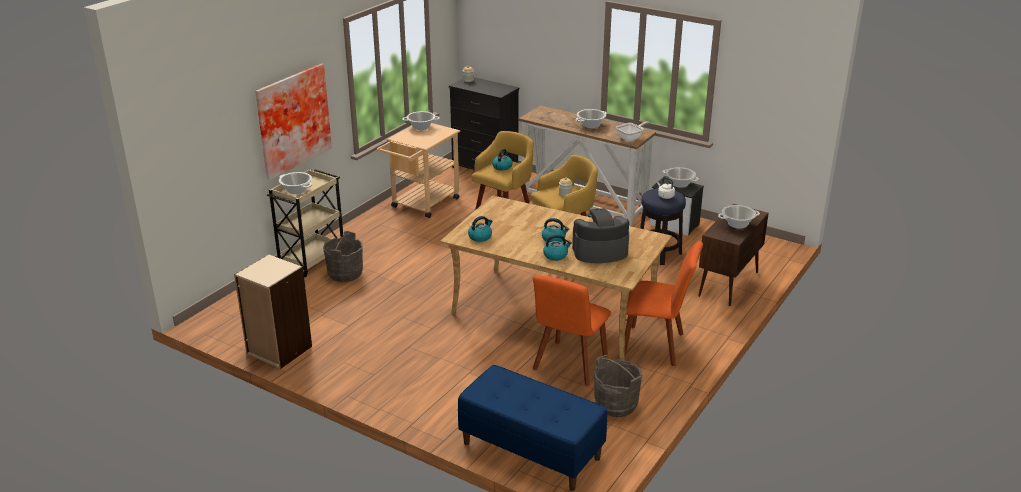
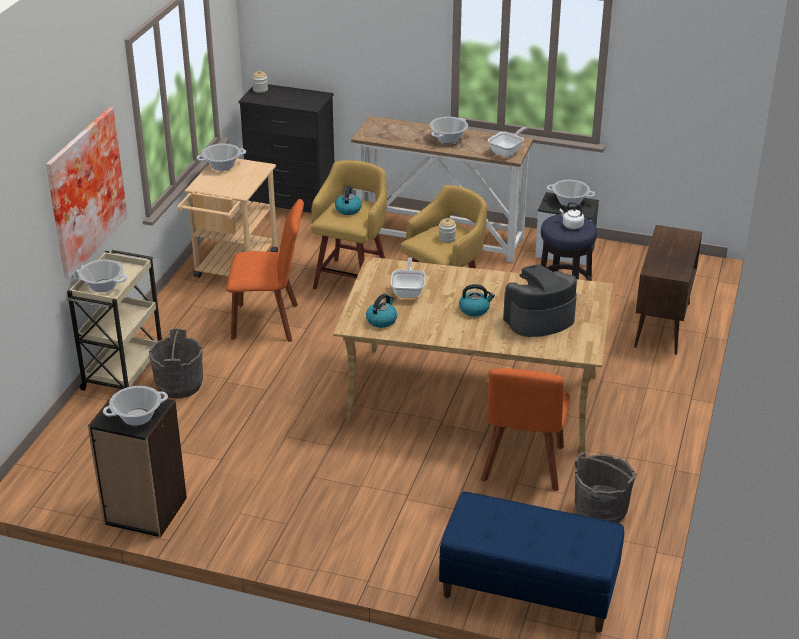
camera: 15 degrees left, 5 degrees up
(278, 350) = (145, 511): beige bookcase -> black bookcase
(511, 220) = (408, 290): none -> frying pan
(556, 255) = (489, 333): kettle -> none
(656, 345) = (614, 422): orange chair -> orange chair (269, 322)
(737, 224) = (674, 253): cooking pot -> cooking pot (137, 417)

